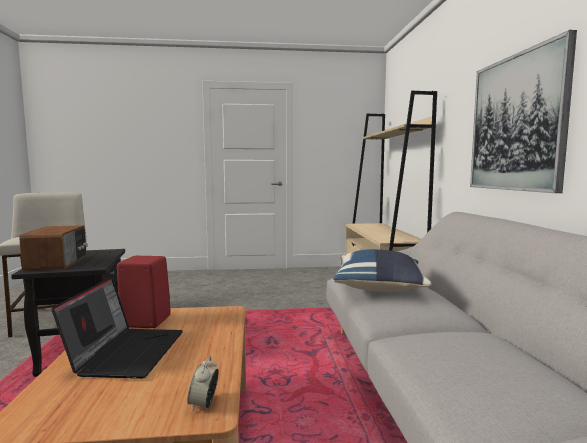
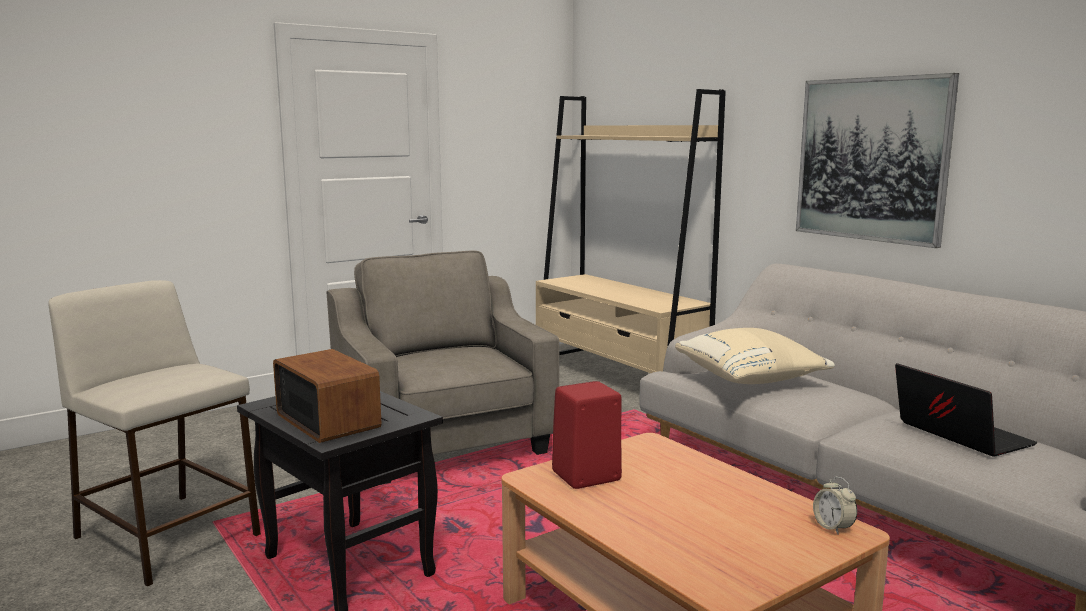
camera: 30 degrees left, 5 degrees up
(127, 352) = (655, 510): laptop -> laptop (958, 435)
(228, 304) = (444, 444): none -> grey armchair
(379, 289) = (751, 380): blue pillow -> beige pillow

